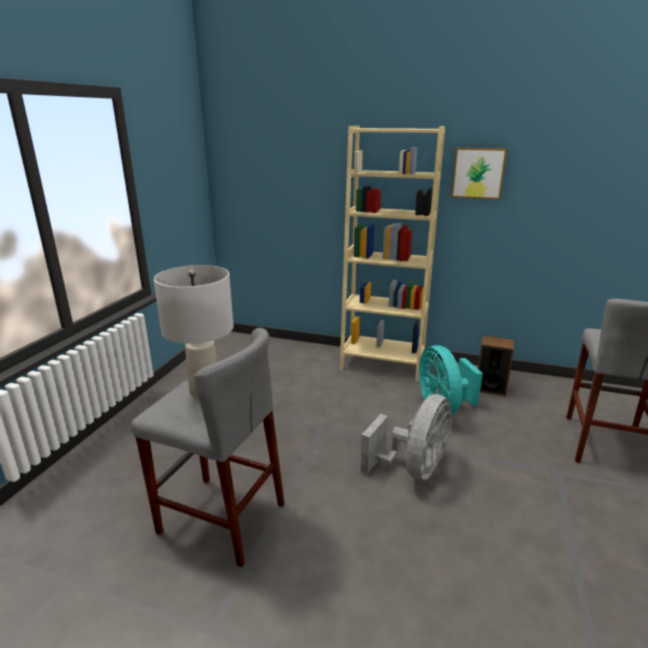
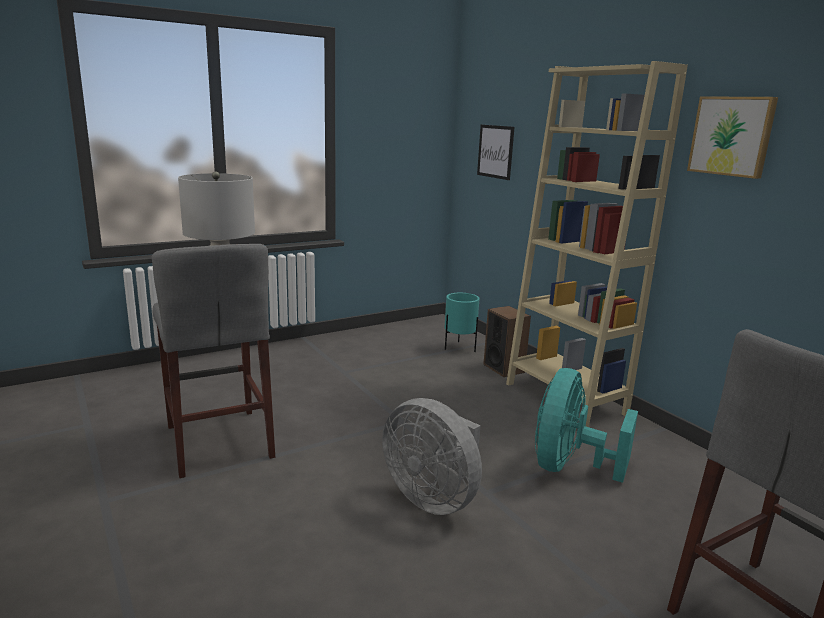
camera: 40 degrees right, 5 degrees down
(264, 191) = (495, 151): none -> picture
(274, 354) = (459, 348): none -> turquoise planter
(414, 468) = (433, 497): grey fan -> grey fan turned 60 degrees clockwise
(490, 387) = (680, 477): speaker -> speaker (504, 368)

